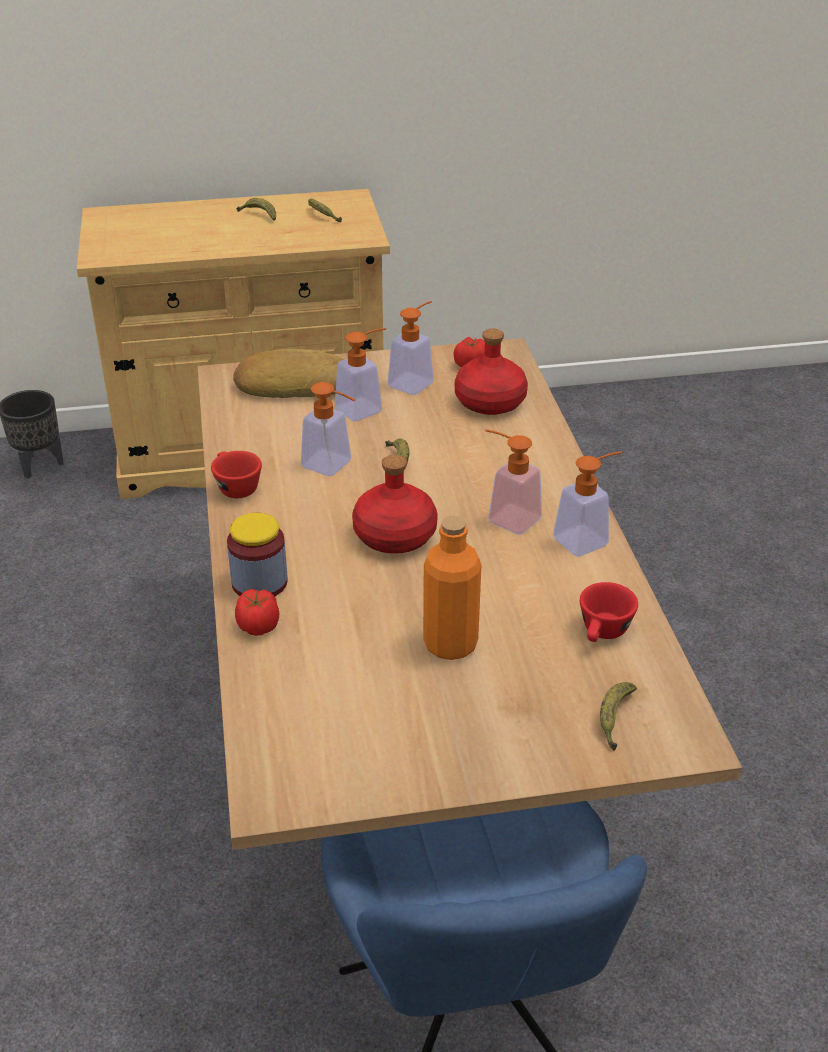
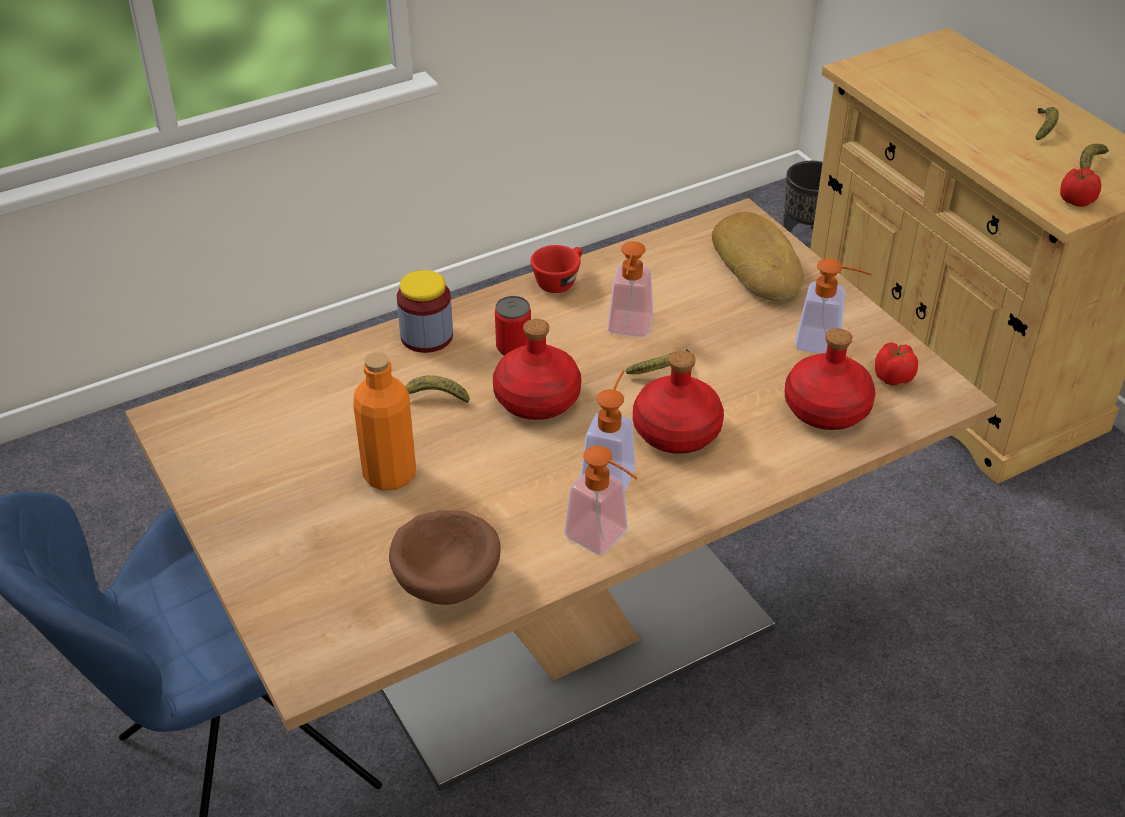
camera: 70 degrees right, 5 degrees up
(258, 627) = (367, 353): tomato -> tomato (1075, 200)
(314, 533) = (513, 348): none -> can
(365, 408) = (748, 322): soap dispenser -> none
(479, 474) = (677, 432): none -> red bottle
(603, 633) = (448, 580): red cup -> brown bowl
(614, 719) = (323, 610): banana -> banana (432, 399)

